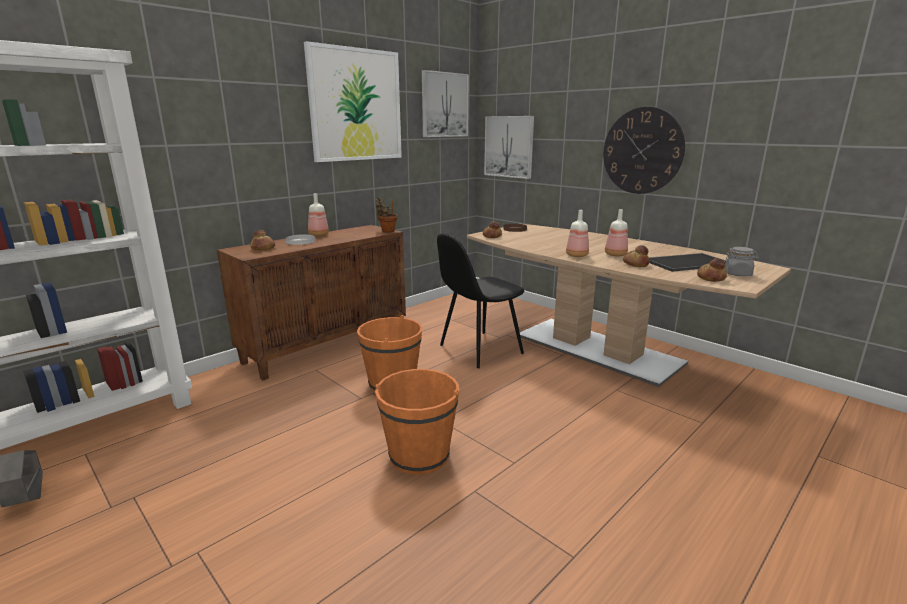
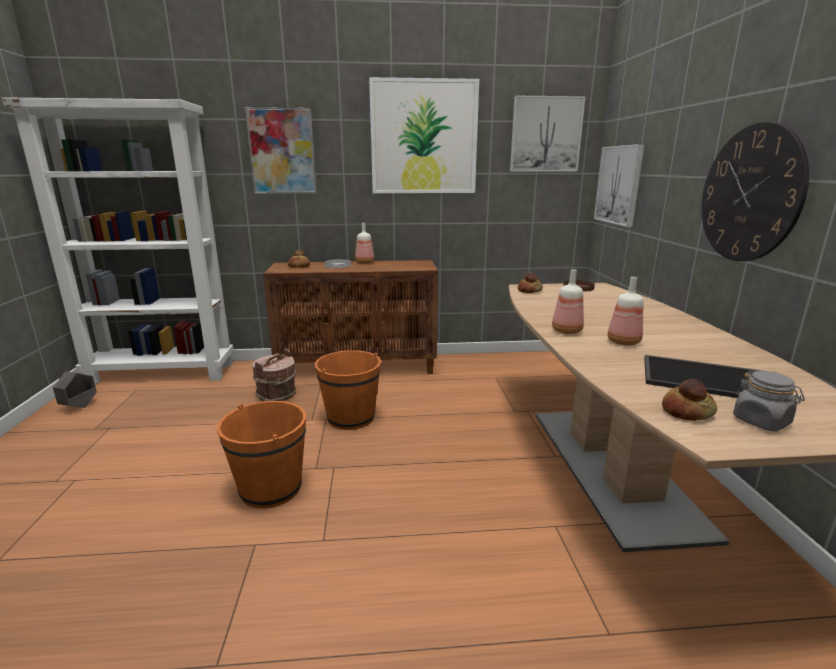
camera: 40 degrees right, 0 degrees up
(216, 118) = (282, 151): none -> picture
(288, 393) = (277, 395): none -> brown bucket
(386, 231) = (425, 267): potted plant -> none
(479, 350) = (472, 416): black chair -> none
(636, 264) = (617, 360): bread -> none

